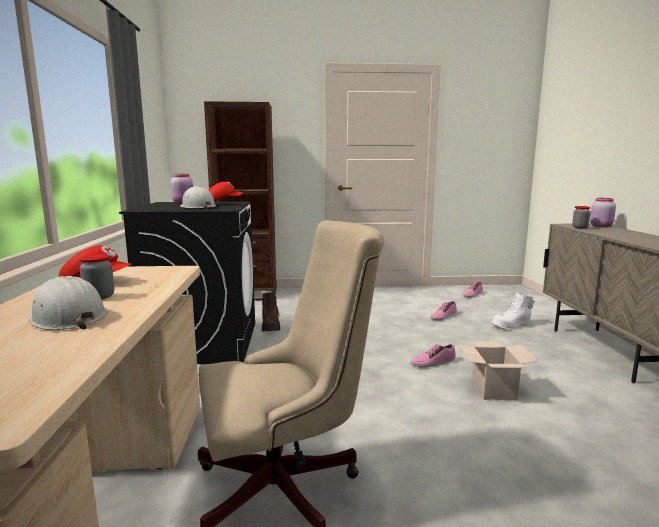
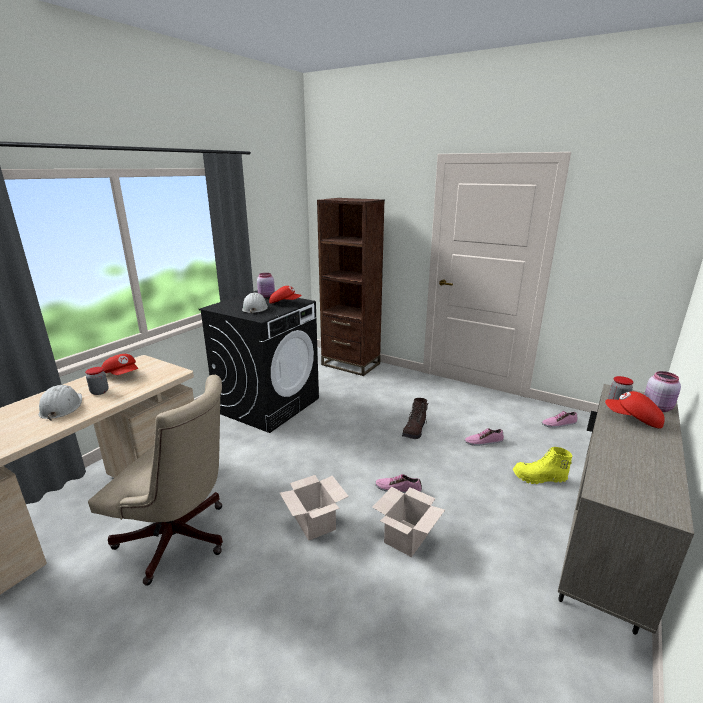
camera: 35 degrees right, 10 degrees up
(270, 326) = (327, 404): brown boot -> brown boot (415, 430)
(408, 411) = (316, 523): none -> cardboard box
(512, 325) = (539, 478): white boot -> yellow boot
(606, 231) = (633, 420): none -> red cap

